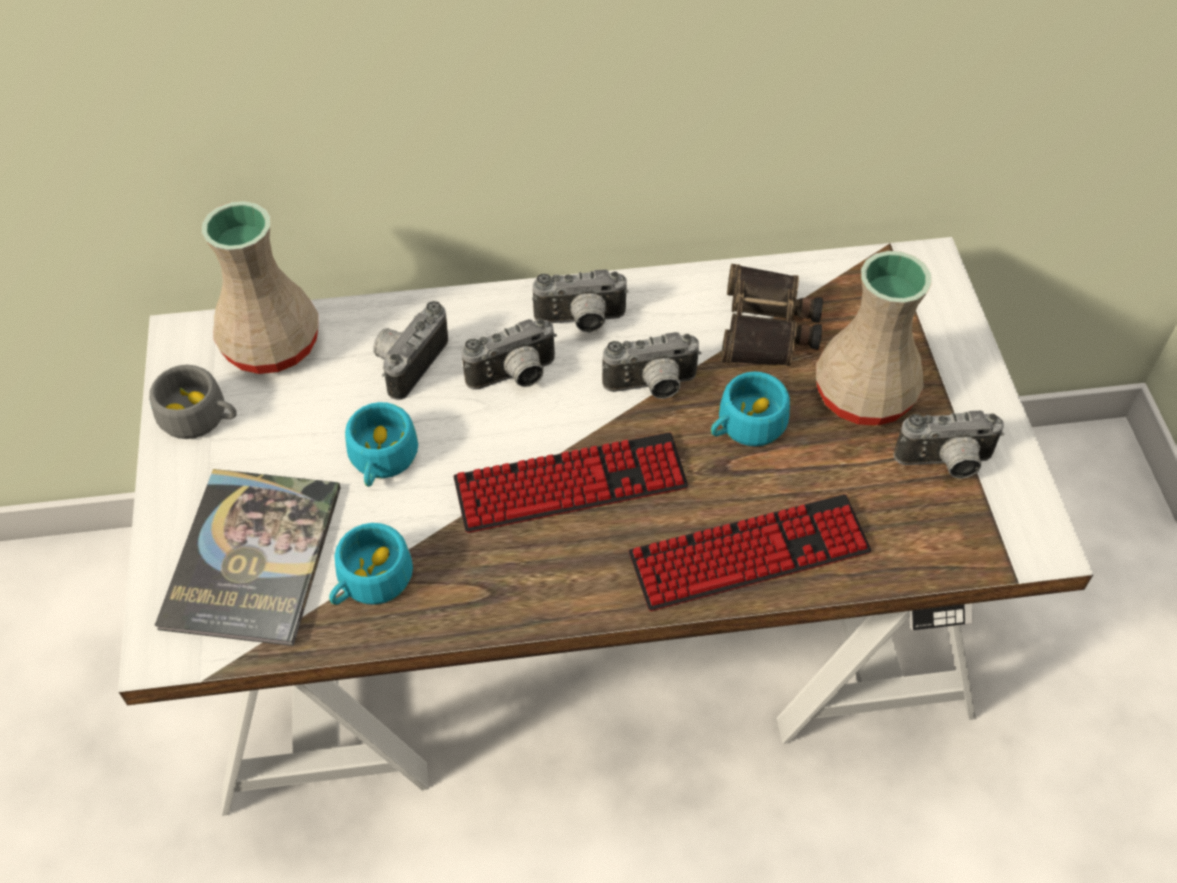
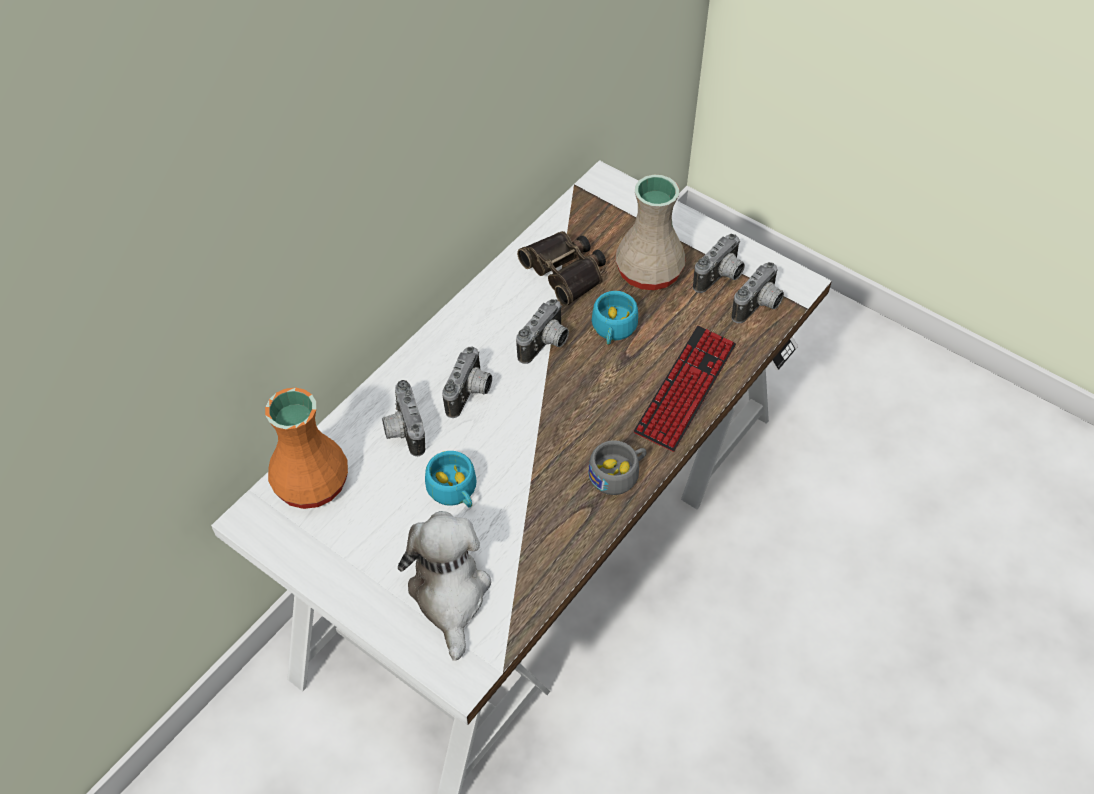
camera: 45 degrees left, 0 degrees up
(200, 417) = (322, 552): grey cup -> grey cup (618, 474)
(252, 557) = (449, 594): book -> plush toy
(269, 345) = (309, 483): beige vase -> orange vase
(369, 582) = (526, 553): turquoise cup -> none
(571, 485) = (565, 424): keyboard -> none
(581, 322) = (469, 339): camera -> camera (759, 307)

